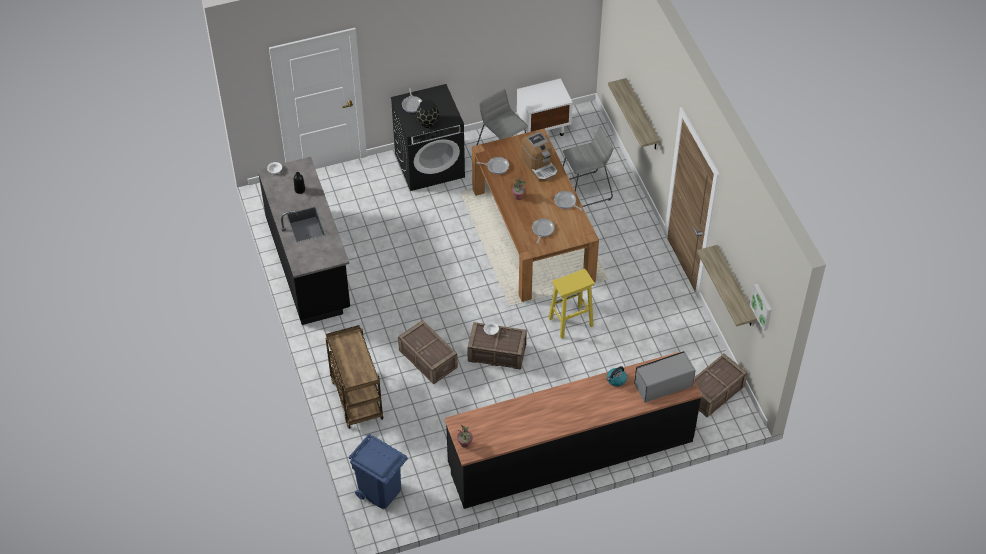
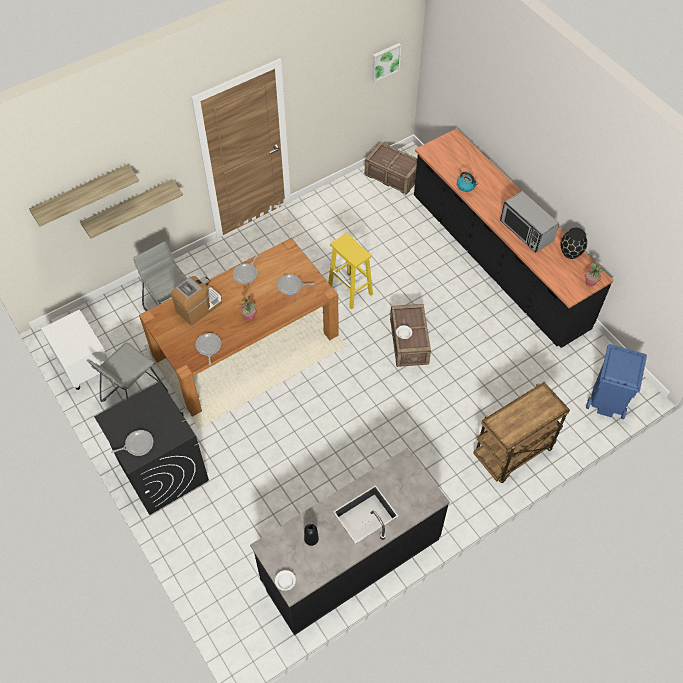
camera: 105 degrees left, 5 degrees up
(428, 123) = (167, 418): black vase -> black vase (571, 252)
(428, 359) = (438, 400): crate -> none
(663, 385) = (457, 154): microwave -> microwave (526, 231)
(735, 287) = (342, 108): shelf -> shelf (82, 194)

